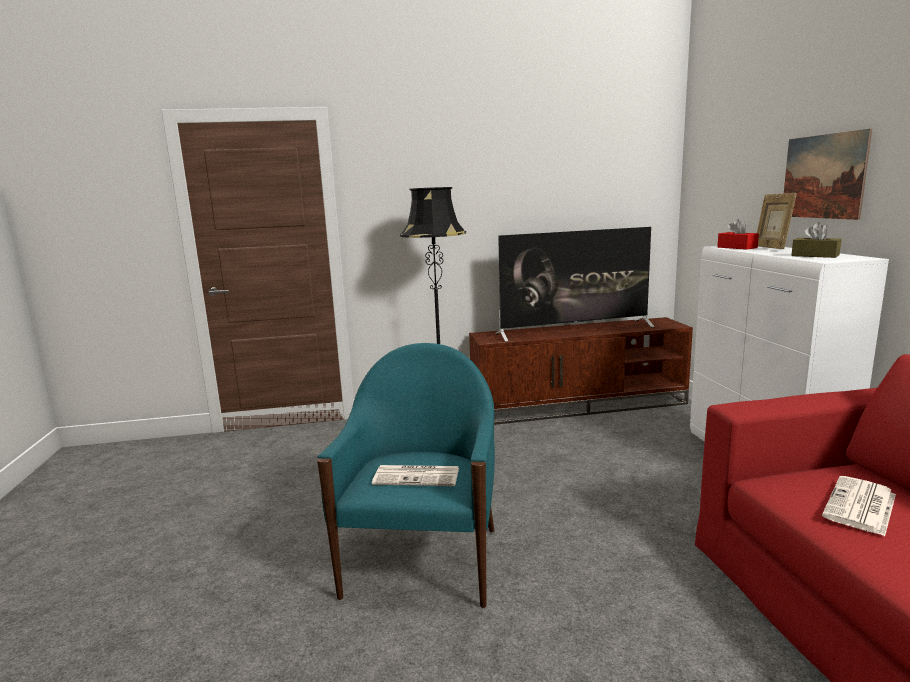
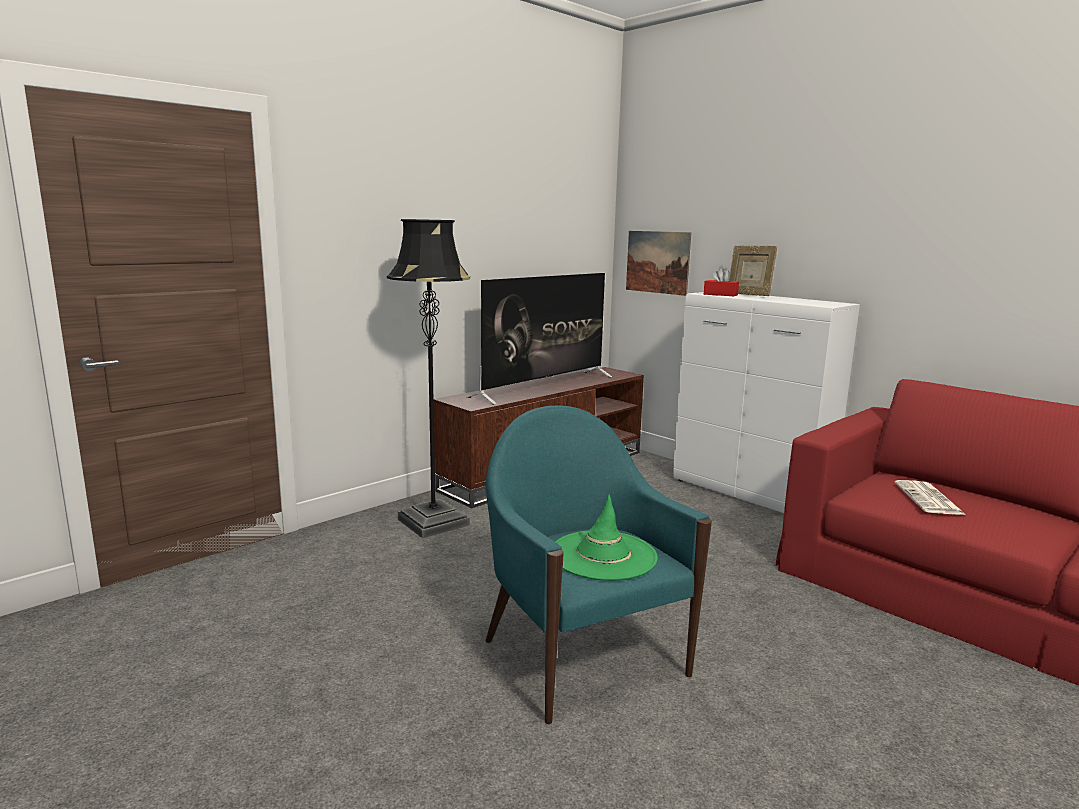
camera: 35 degrees left, 0 degrees up
(418, 476) = (603, 555): newspaper -> green hat
(815, 255) = (805, 301): brown tissue box -> none
(823, 176) = (791, 232): picture -> picture (657, 262)

